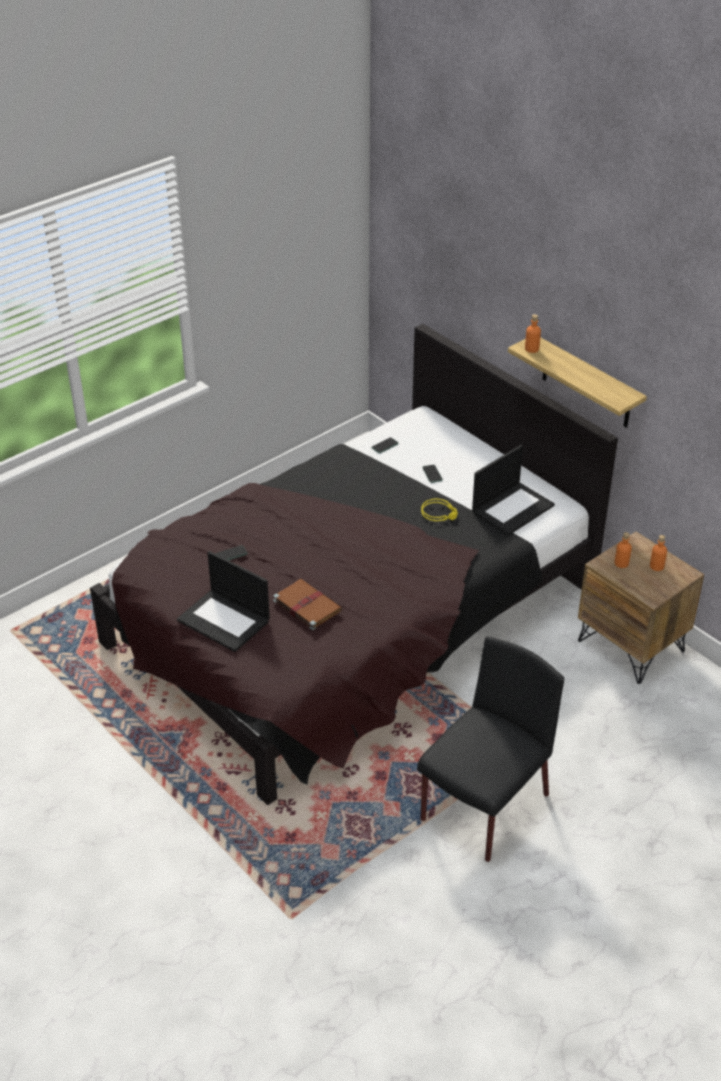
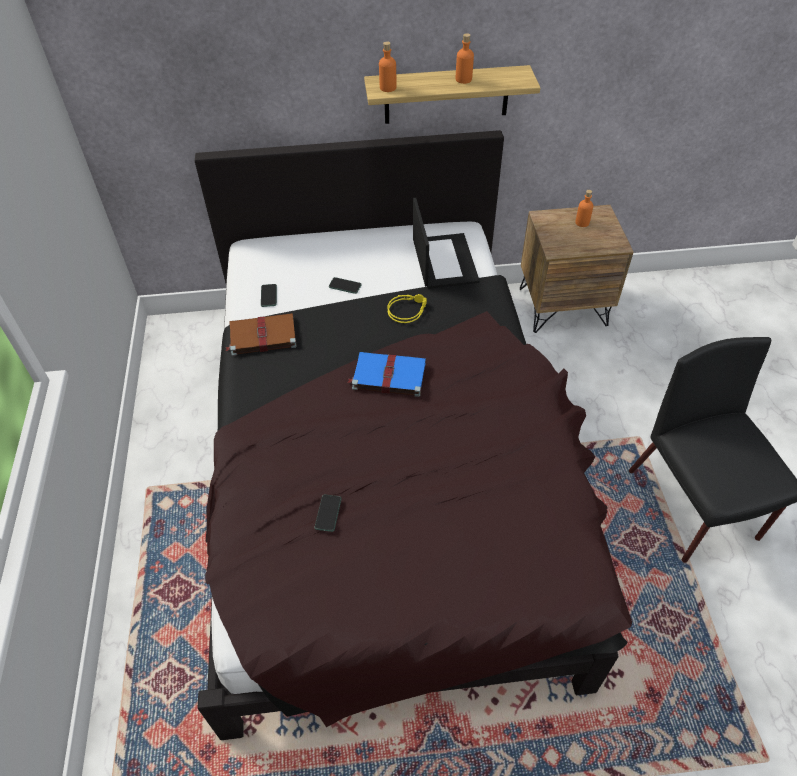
camera: 55 degrees left, 10 degrees up
(225, 620) = (438, 582): laptop -> none
(306, 605) = (471, 487): brown book -> brown book (261, 336)
(364, 529) = (387, 375): none -> blue book
(621, 563) = (563, 239): orange bottle -> orange bottle (463, 79)

